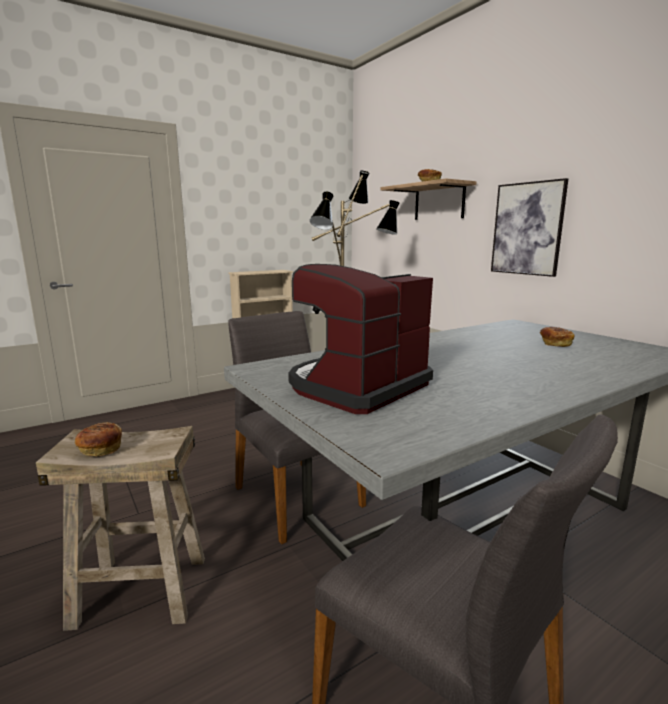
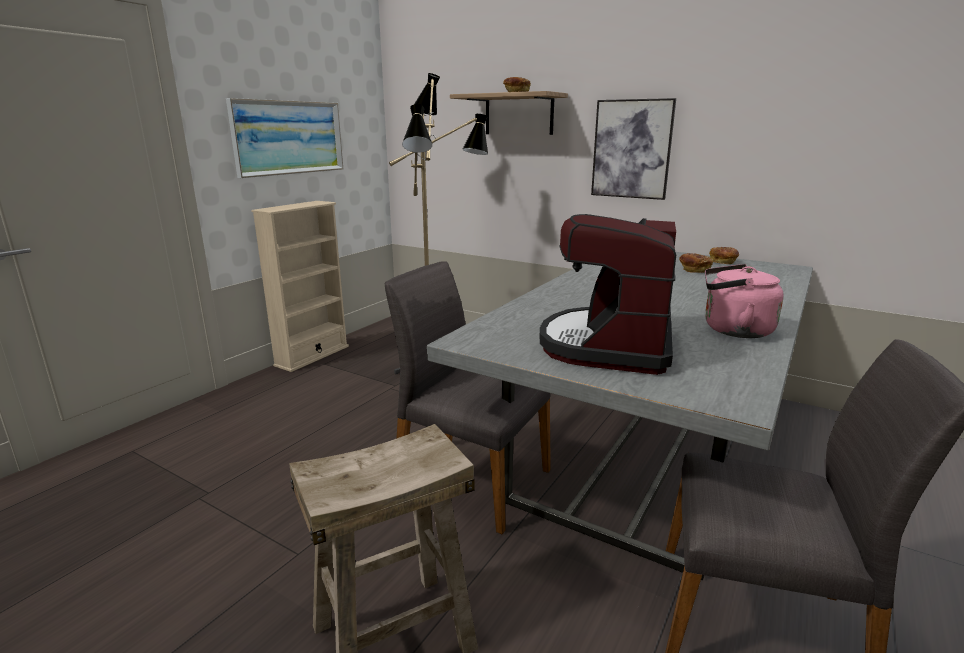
camera: 25 degrees left, 5 degrees up
(100, 449) = (367, 479): bread -> bread (722, 262)
(264, 222) = (289, 137): none -> picture
(501, 394) = (733, 330): none -> pink kettle

